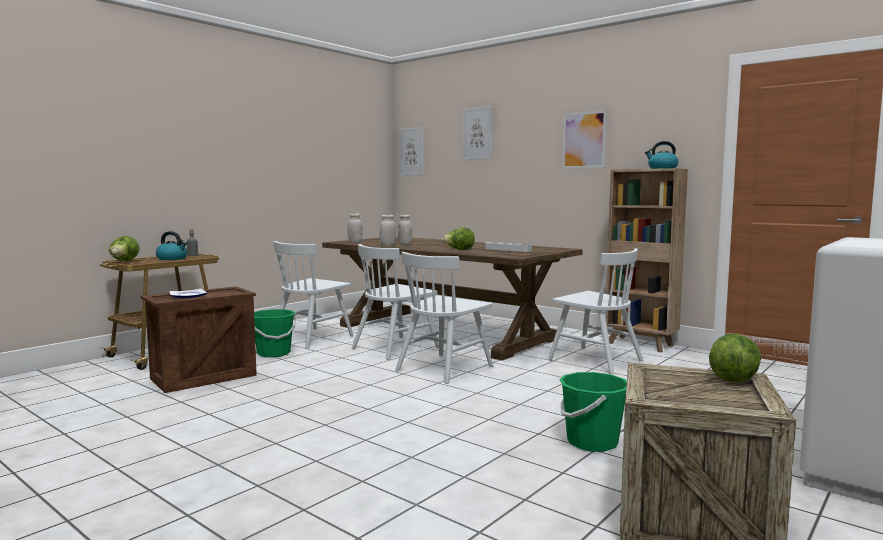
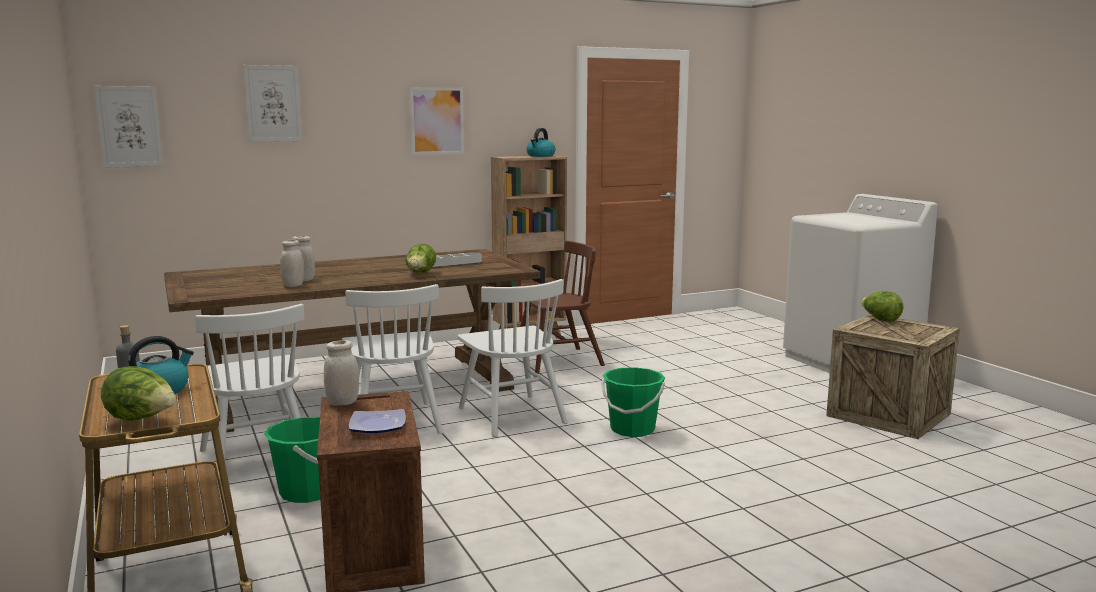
camera: 65 degrees left, 5 degrees up
(355, 242) = (213, 292): white jar -> white jar (342, 403)
(592, 442) = (757, 408): green bucket -> green bucket (632, 429)
(595, 360) = (557, 361): white chair -> brown chair

